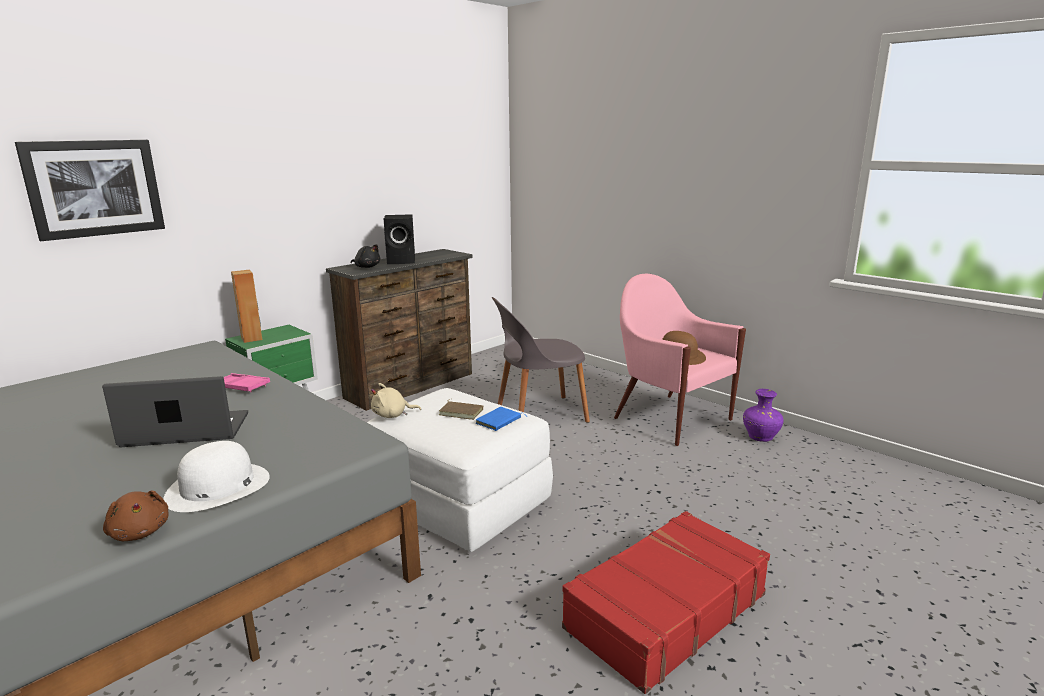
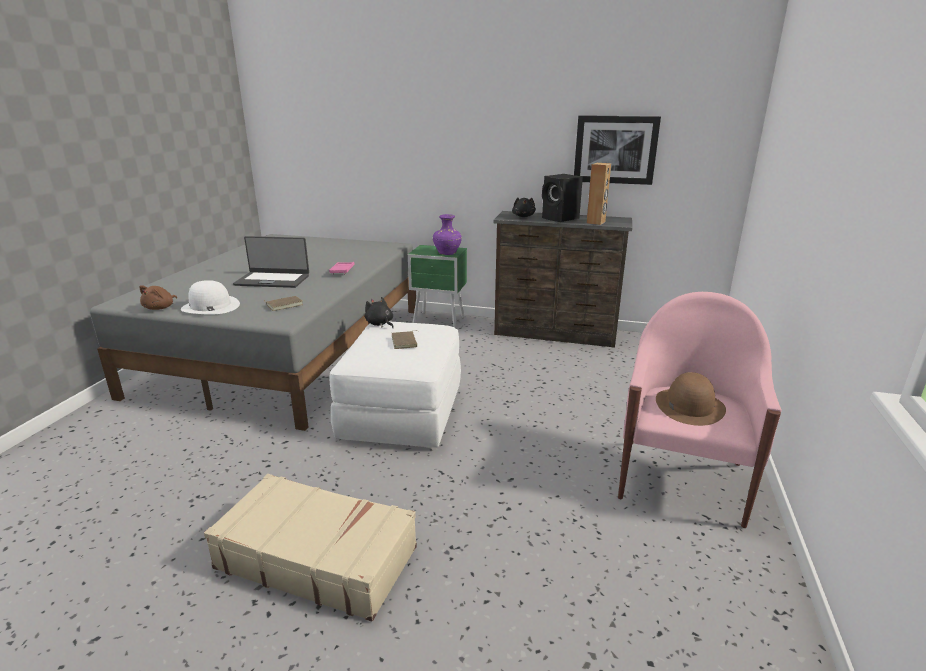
camera: 60 degrees right, 5 degrees up
(95, 188) = (359, 128): picture -> picture (615, 150)
(186, 431) = (273, 280): laptop -> laptop turned 135 degrees clockwise
(252, 338) = (427, 249): brown speaker -> brown speaker (596, 222)
(308, 435) = (284, 305): none -> brown book
(392, 415) = (380, 324): beige plush toy -> black plush toy
(499, 421) = (401, 358): blue book -> none
(539, 414) = (582, 401): grey chair -> none
(664, 611) = (317, 557): red suitcase -> beige suitcase
(761, 438) = (727, 565): purple vase -> purple vase (447, 253)

